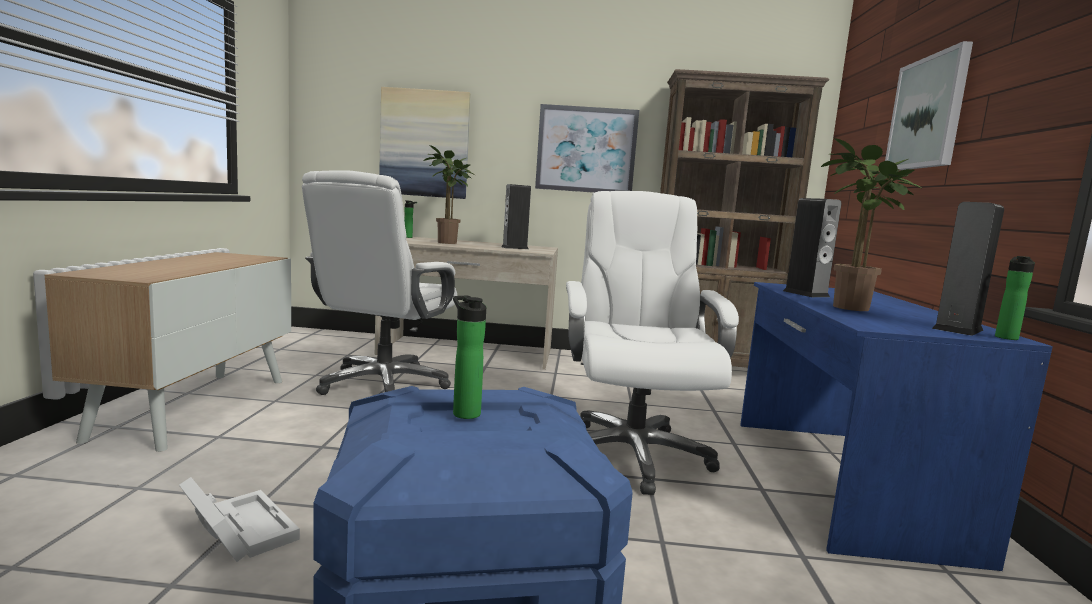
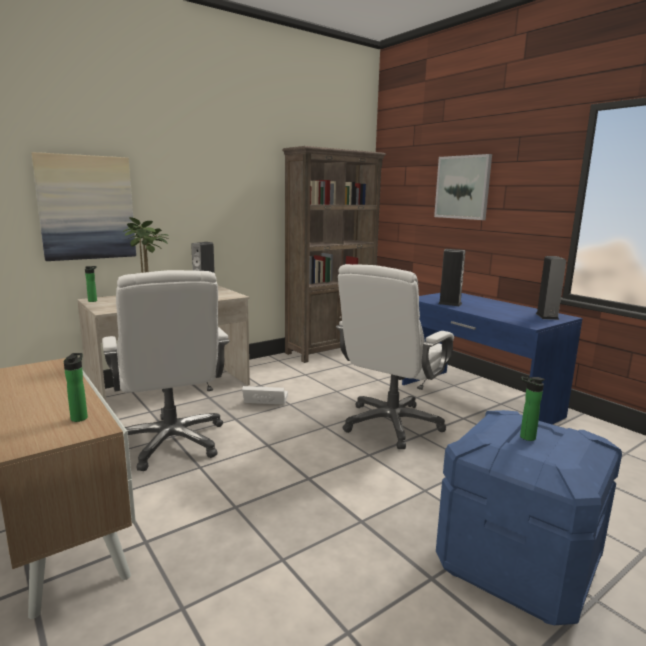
camera: 40 degrees left, 5 degrees up
(237, 530) = (310, 583): white storage box -> white storage box (264, 400)
(586, 150) = (230, 204): picture -> none
(632, 454) = (391, 424): white office chair -> white office chair turned 105 degrees counterclockwise
(851, 309) = (493, 312): potted plant -> none
(1006, 337) = (565, 317): bottle -> bottle (80, 417)

